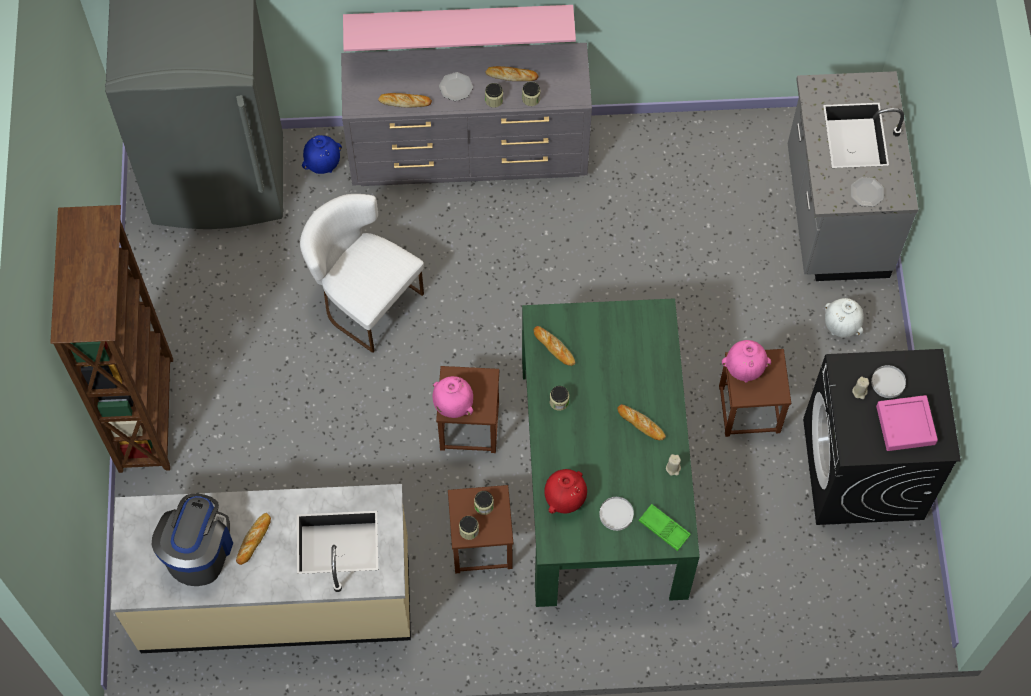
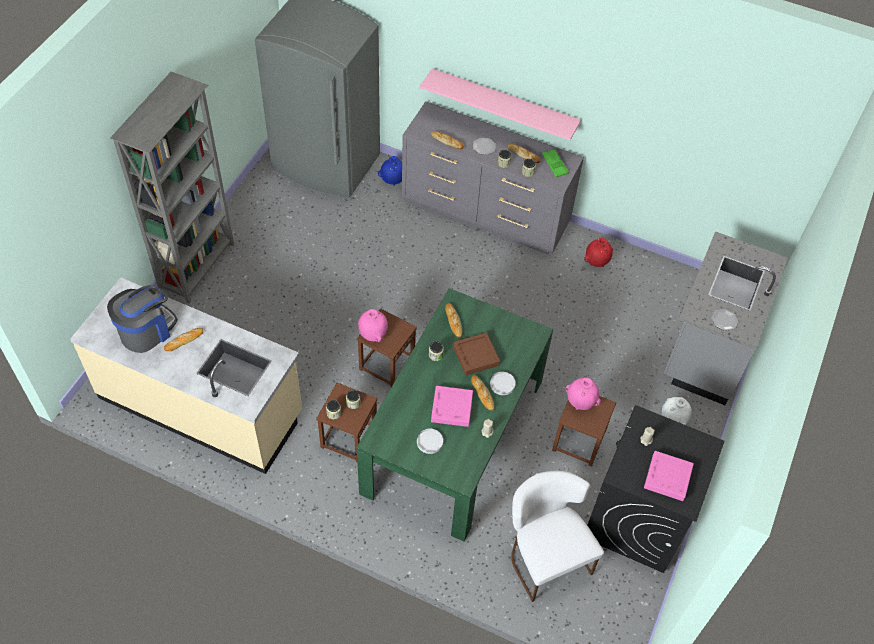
camera: 25 degrees right, 10 degrees down
(147, 413) = (198, 267): brown bookcase -> grey bookcase
(364, 299) = (369, 263): white chair -> white chair (544, 556)
(565, 499) = (401, 416): red vase -> red vase (596, 262)
(606, 379) = (475, 356): none -> brown tray
(617, 460) = (452, 408): none -> pink tray
(664, 528) = (457, 467): green tray -> green tray (555, 165)
(888, 382) = (670, 443): white plate -> white plate (502, 384)

